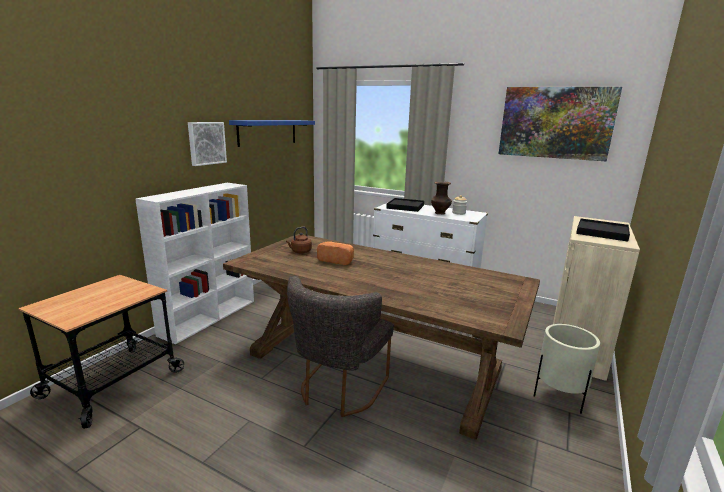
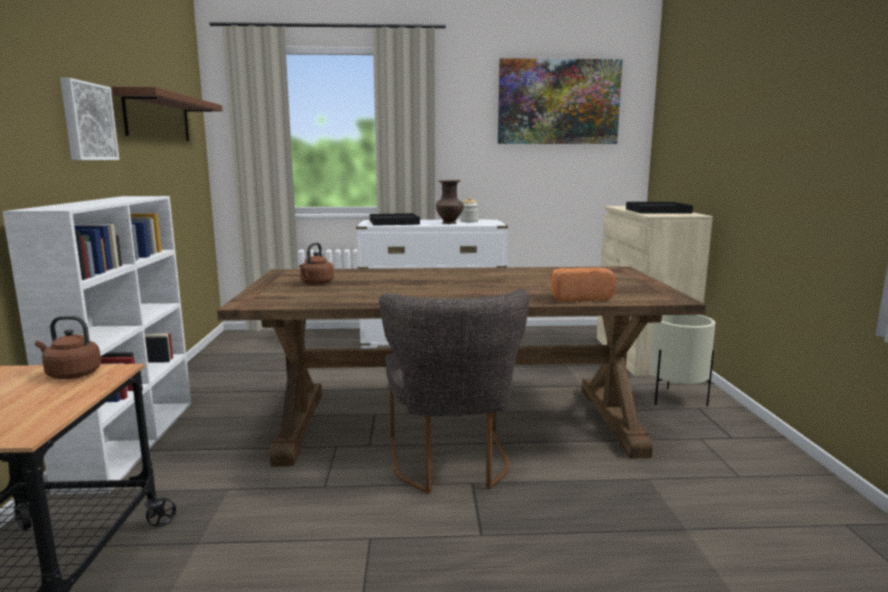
camera: 30 degrees left, 5 degrees down
(133, 289) = (71, 374): none -> brown kettle
(268, 132) = (158, 118): blue shelf -> brown shelf
(337, 260) = (387, 283): bread -> bread (578, 298)

